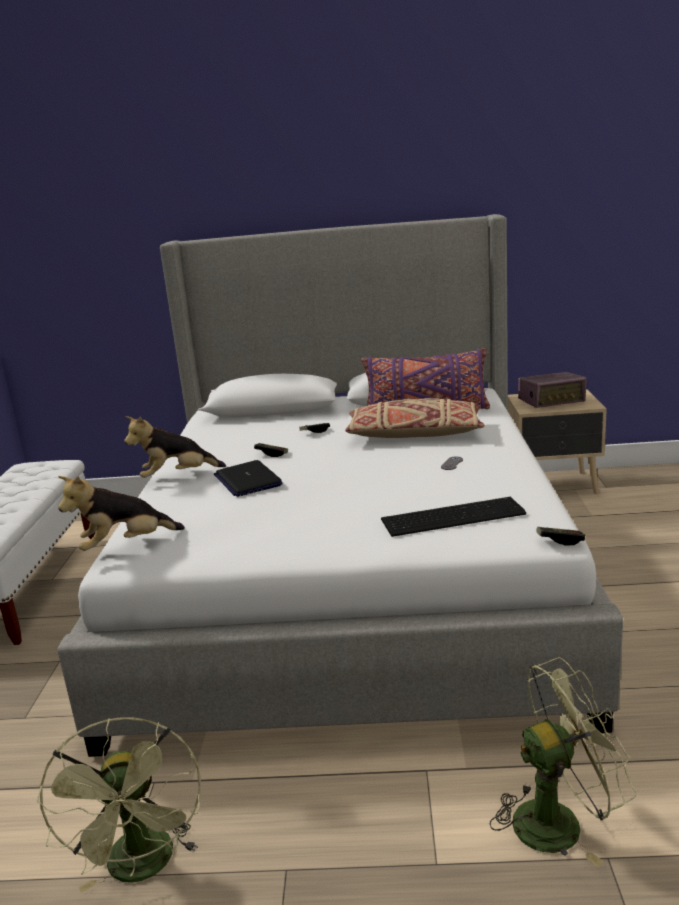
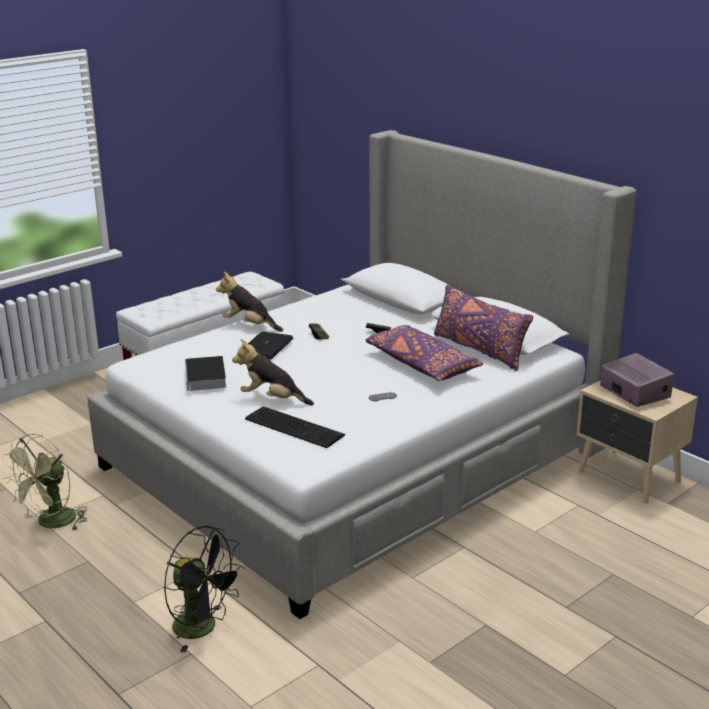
camera: 45 degrees right, 5 degrees up
(125, 545) = (147, 355): plush toy -> plush toy (272, 399)
(256, 528) = (206, 378): none -> book
(414, 434) = (421, 365): beige pillow -> purple pillow
(551, 401) = (634, 392): radio -> radio turned 150 degrees counterclockwise
(559, 820) = (203, 628): green fan -> black fan
(560, 541) = (303, 471): game controller -> none

